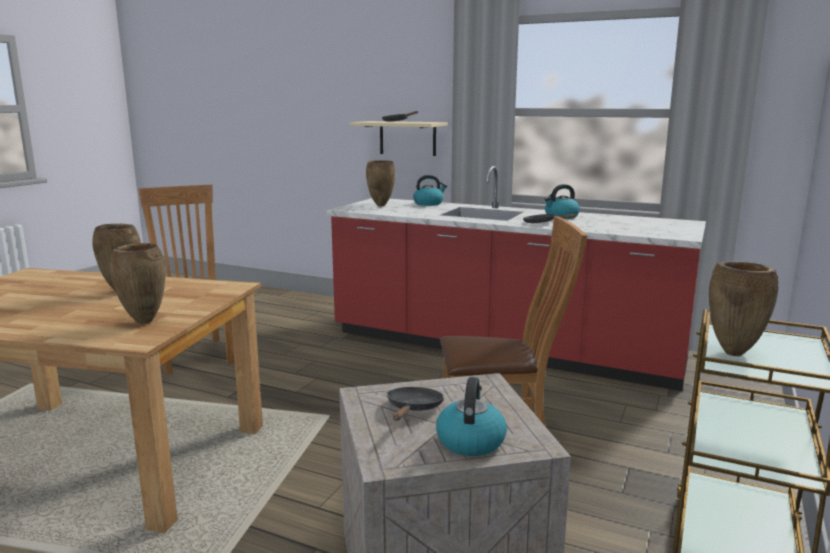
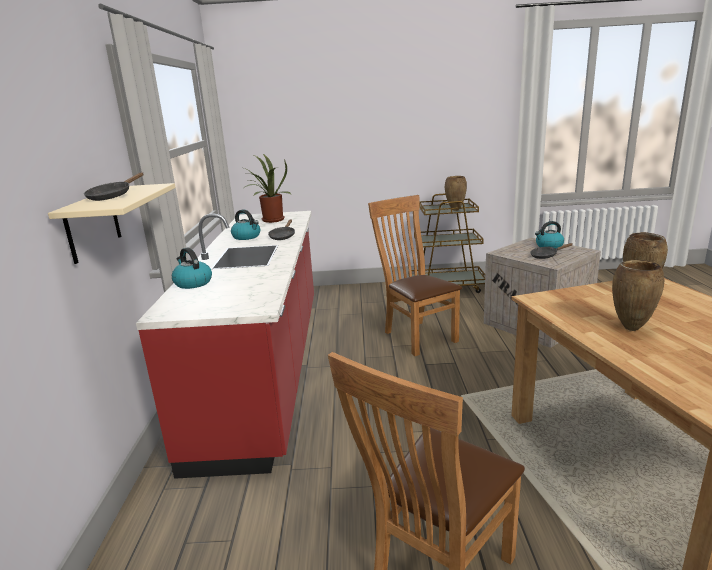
camera: 115 degrees left, 5 degrees up
(380, 206) = (223, 298): brown vase -> none
(642, 226) = (270, 220): none -> potted plant

